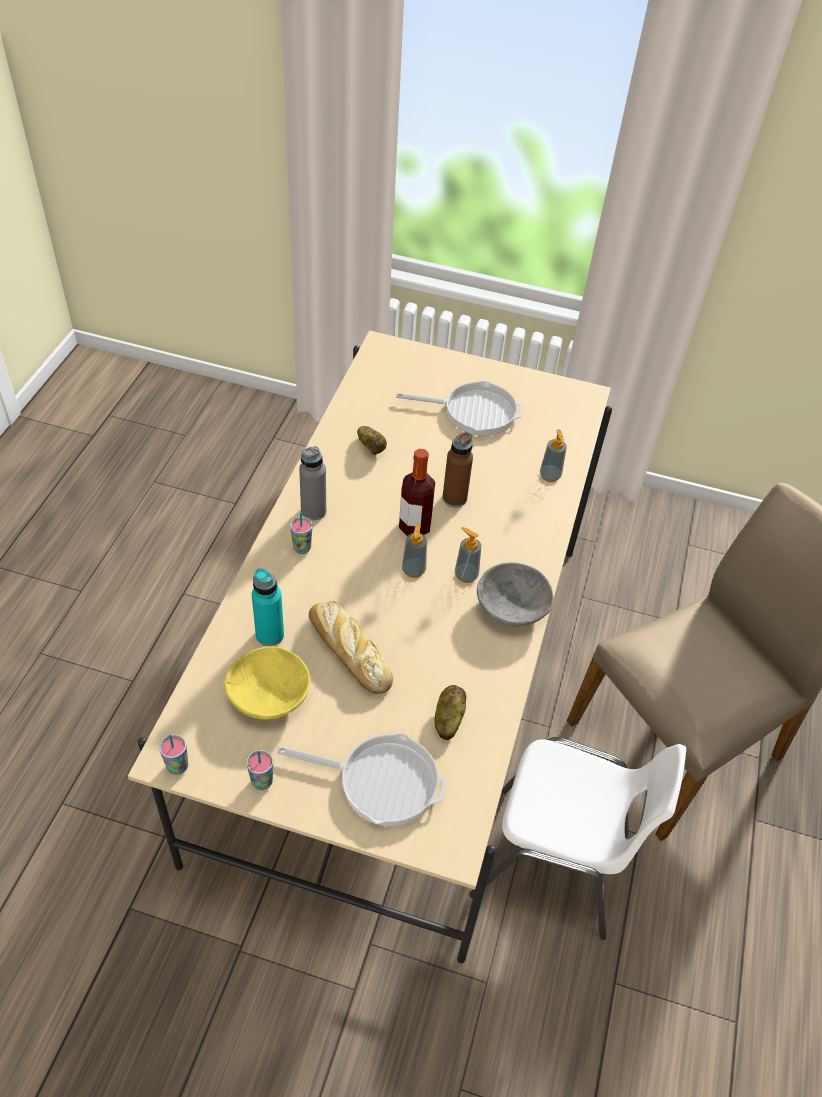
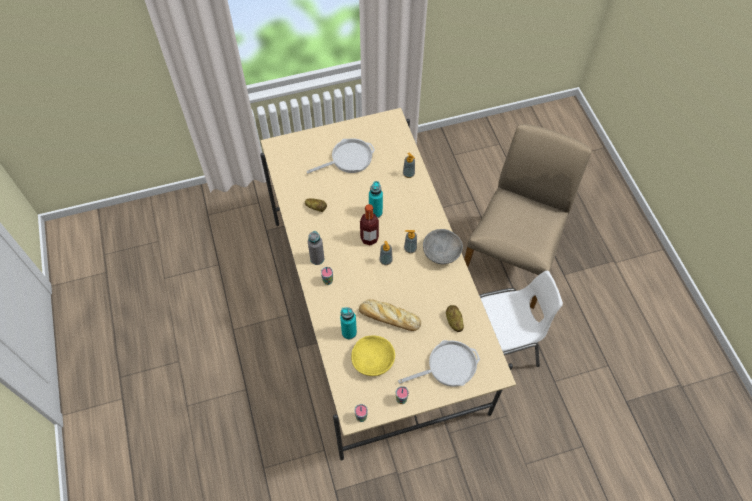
camera: 30 degrees left, 10 degrees up
(454, 498) = (375, 212): brown bottle -> turquoise bottle

